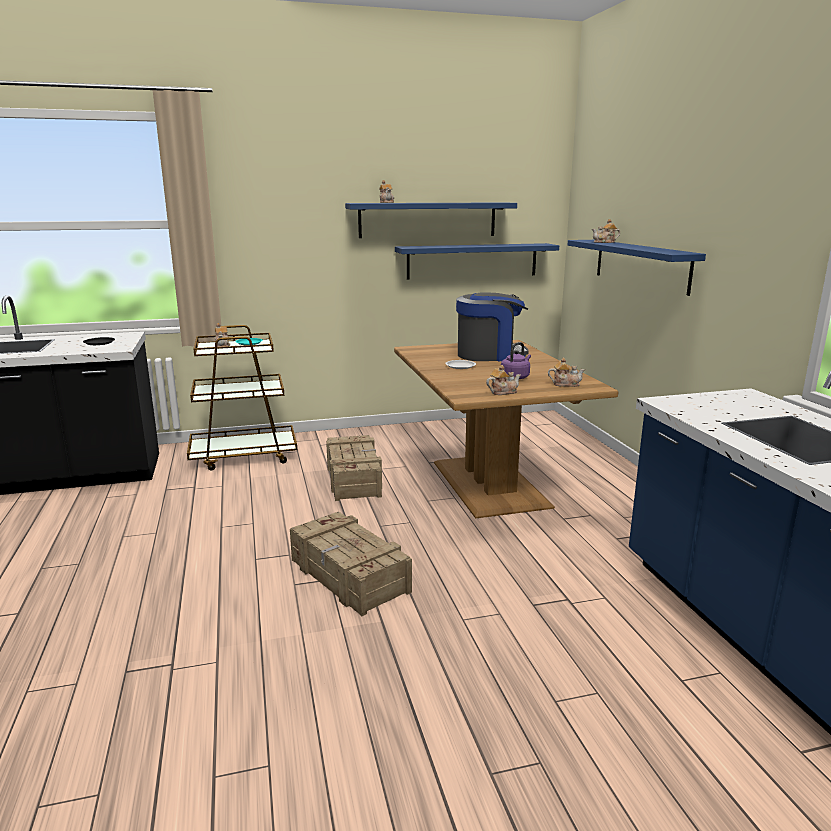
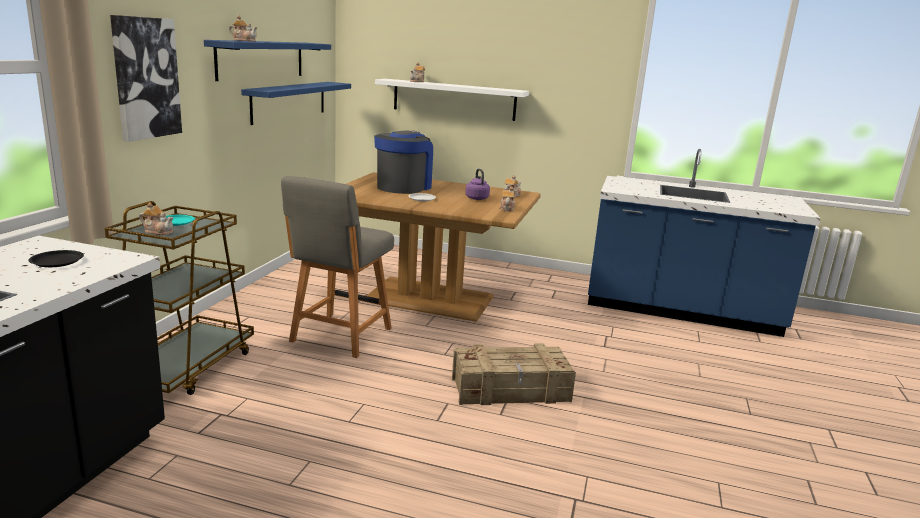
camera: 60 degrees left, 0 degrees up
(275, 234) = (145, 78): none -> picture
(354, 478) = (339, 336): crate -> grey chair
(640, 265) = (454, 99): blue shelf -> white shelf

